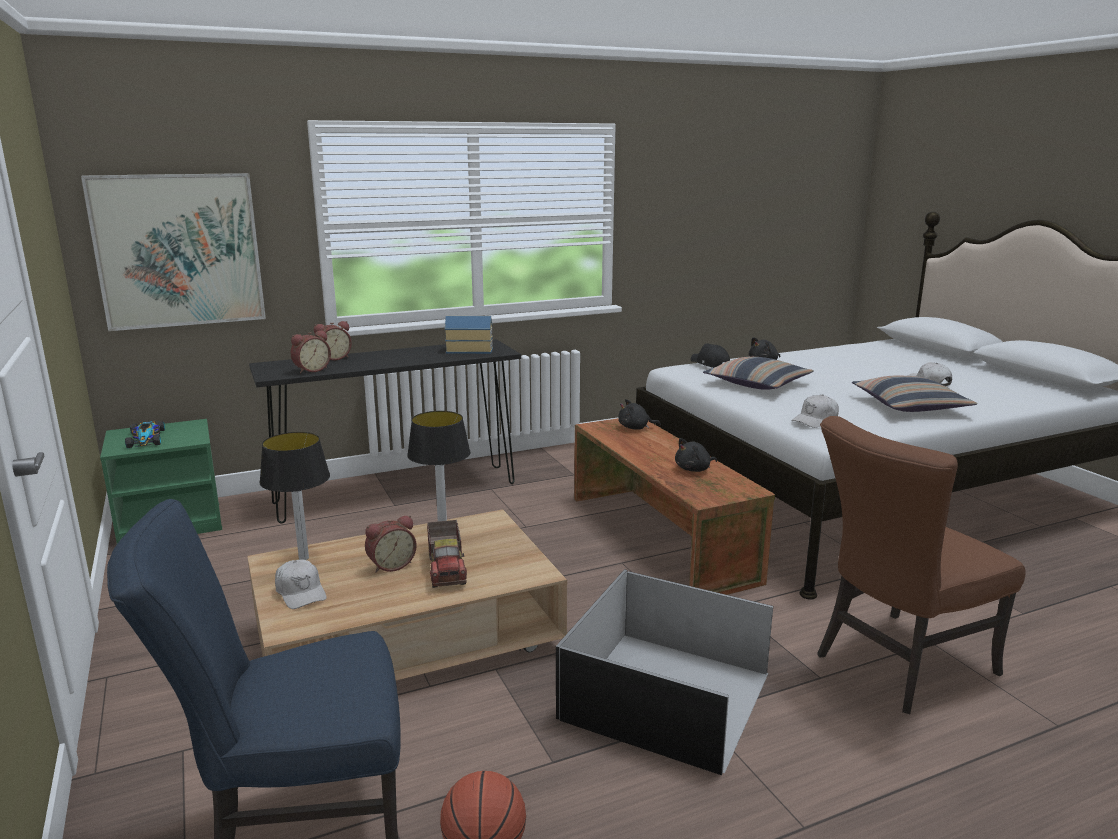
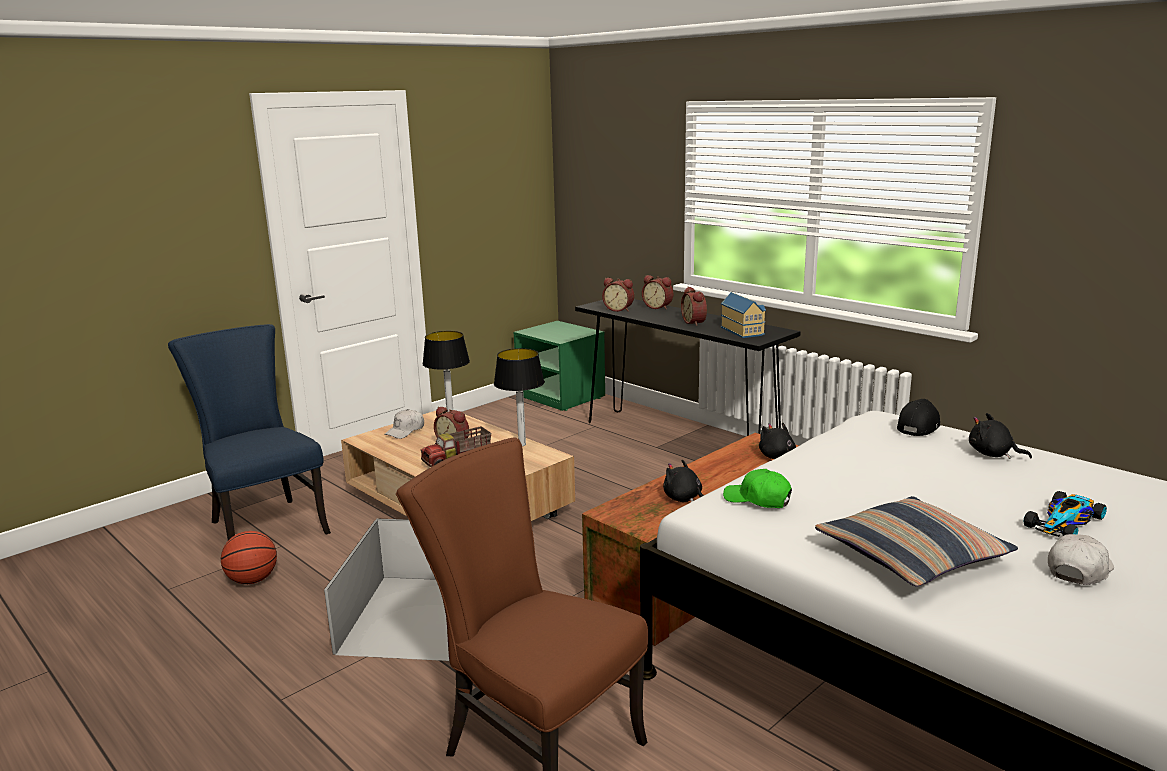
camera: 70 degrees right, 0 degrees up
(146, 438) = (552, 330): toy car -> toy car (1065, 522)
(179, 251) = (604, 201): picture -> none
(415, 357) = (695, 322): none -> alarm clock
(757, 383) = (877, 459): pillow -> none
(815, 420) = (757, 499): white cap -> green cap

